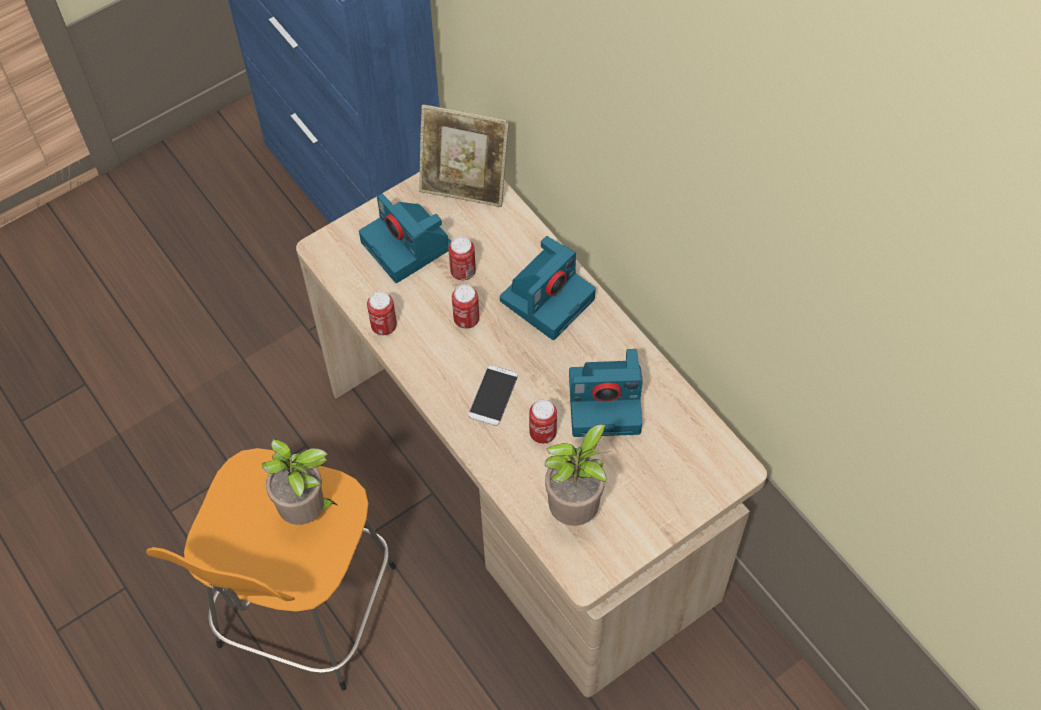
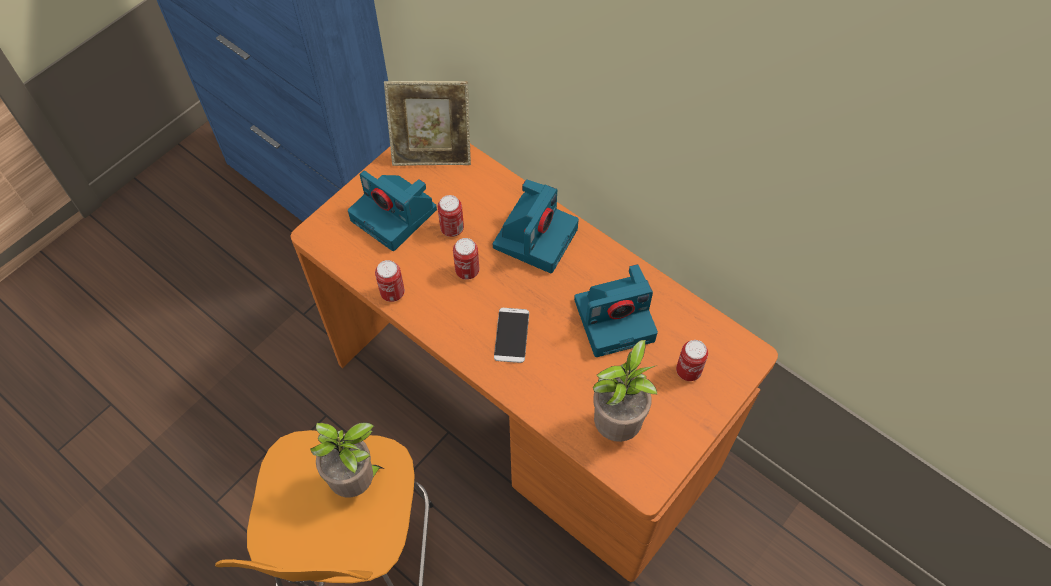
camera: 15 degrees left, 0 degrees up
(524, 488) = (526, 409): beige desk -> orange desk
(543, 433) = (567, 360): can -> can (688, 371)

